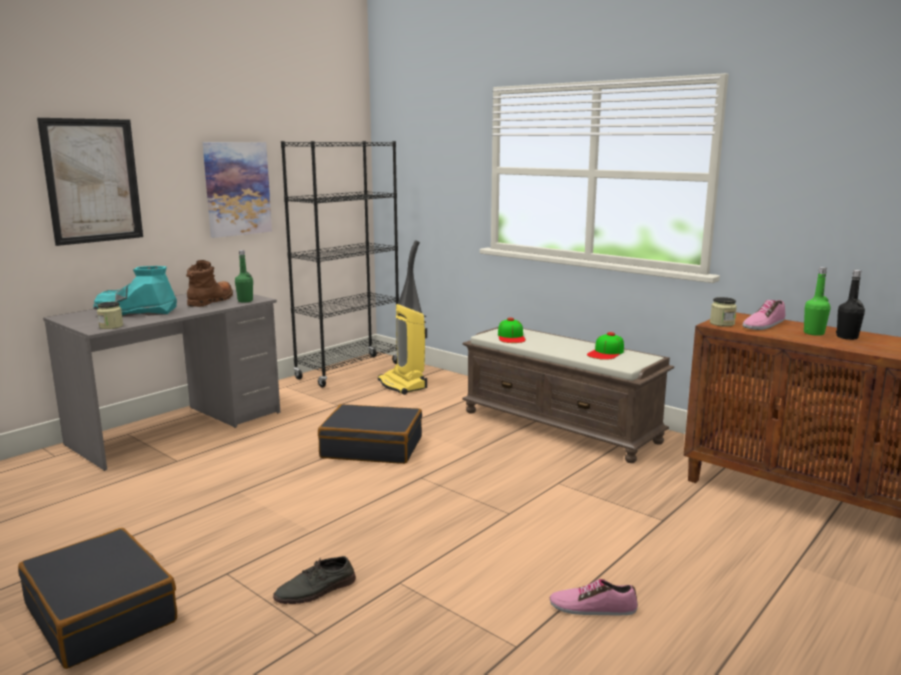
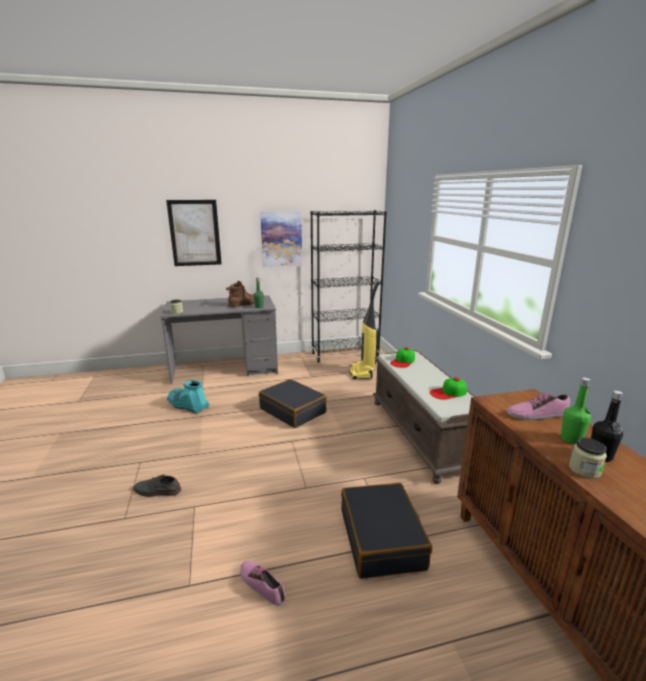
camera: 35 degrees right, 5 degrees up
(101, 613) = (79, 461): black suitcase -> black suitcase (382, 538)
(136, 312) = (202, 305): turquoise boot -> turquoise boot (188, 405)
(722, 323) = (498, 402): jar -> jar (584, 469)

